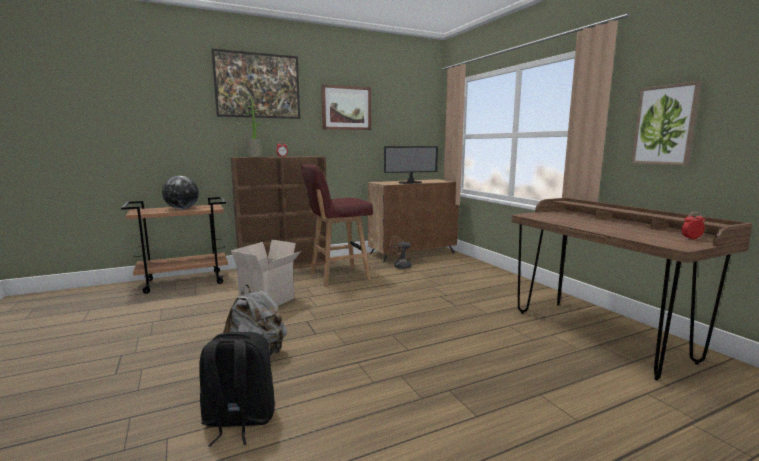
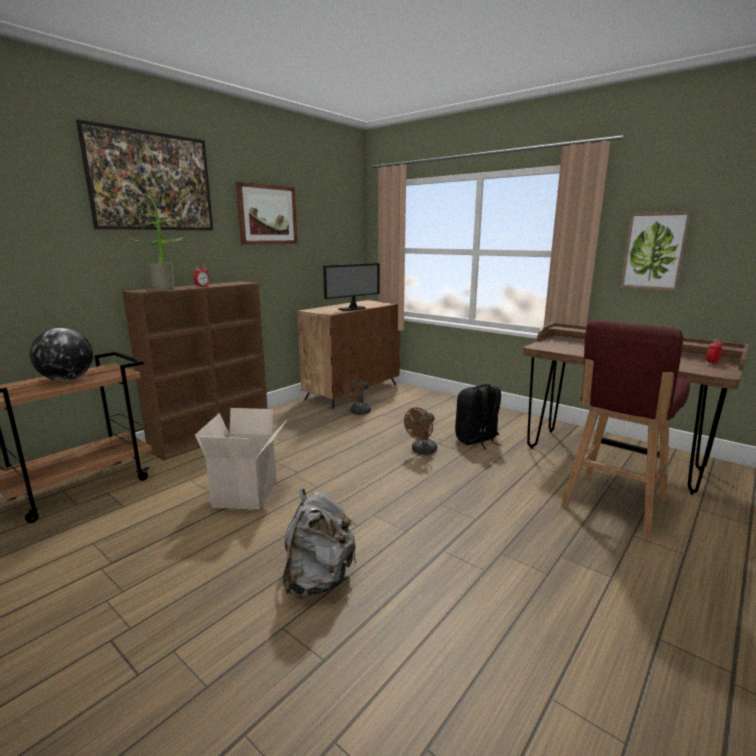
camera: 25 degrees left, 5 degrees up
(238, 421) = (396, 677): black backpack -> black backpack (477, 440)
(338, 276) = (299, 438): red stool -> red stool (612, 504)
(419, 299) = (422, 451): none -> brown fan

